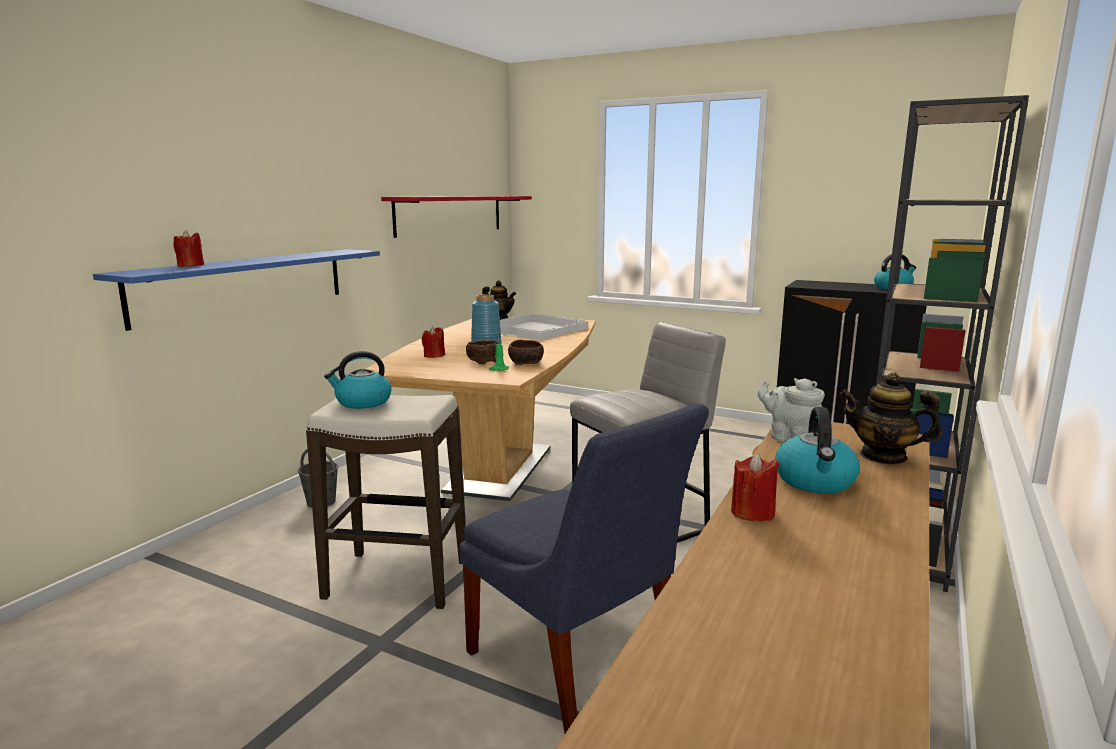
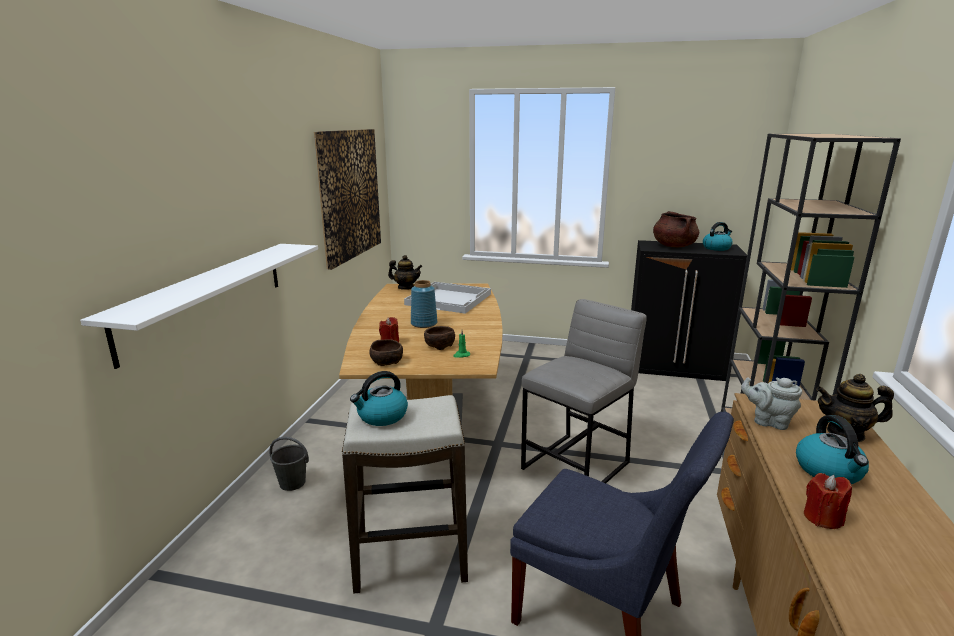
camera: 15 degrees left, 5 degrees up
(190, 266) = (170, 293): red candle -> none
(244, 284) = (207, 296): blue shelf -> white shelf
(450, 214) = (349, 194): red shelf -> picture
(526, 362) = (477, 344): brown bowl -> brown bowl (387, 361)
(835, 285) = (673, 246): none -> brown cooking pot

